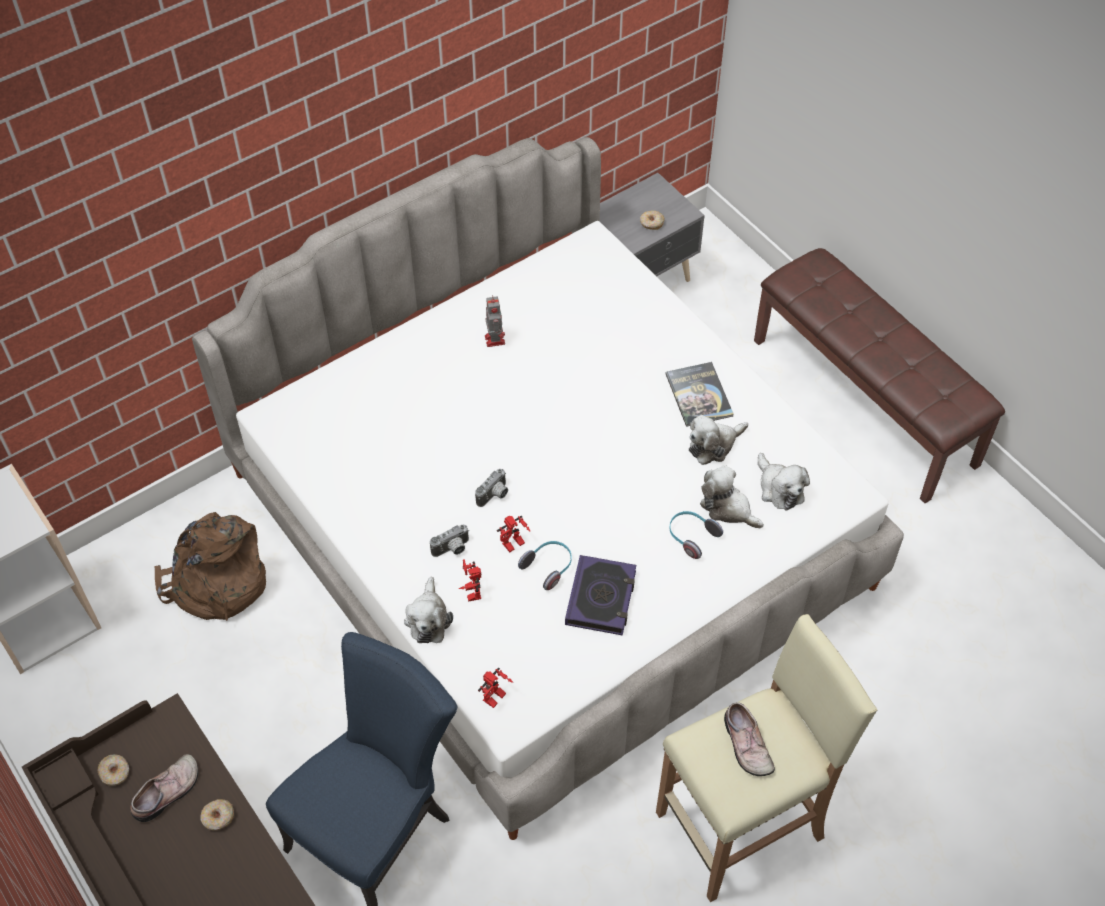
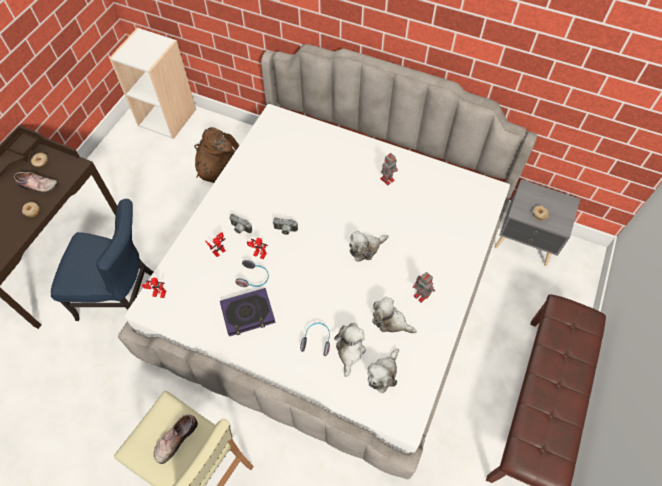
camera: 60 degrees right, 5 degrees up
(428, 619) = (192, 240): plush toy -> plush toy (366, 248)
(699, 395) = (422, 296): book -> toy robot

